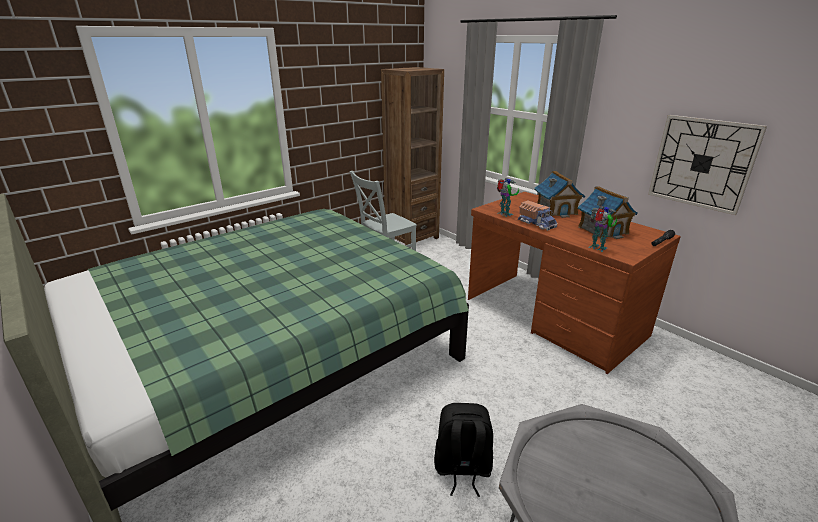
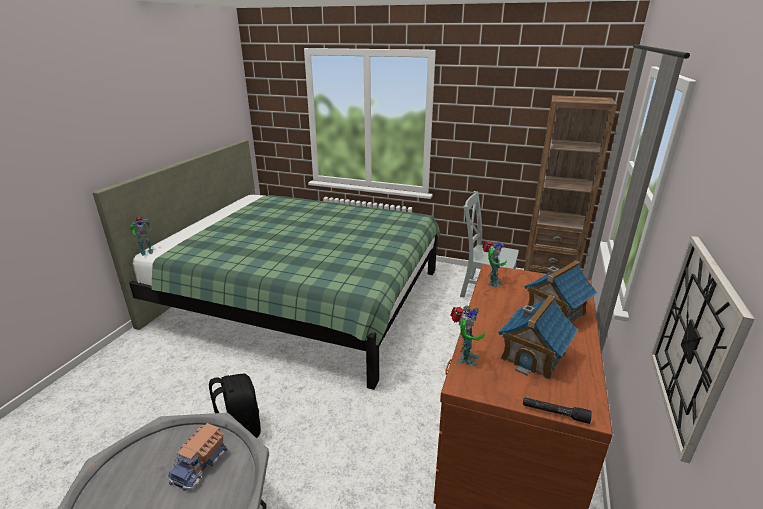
camera: 60 degrees right, 0 degrees up
(105, 412) = (146, 251): none -> toy robot
(536, 223) = (491, 306): toy truck -> toy truck (200, 465)

